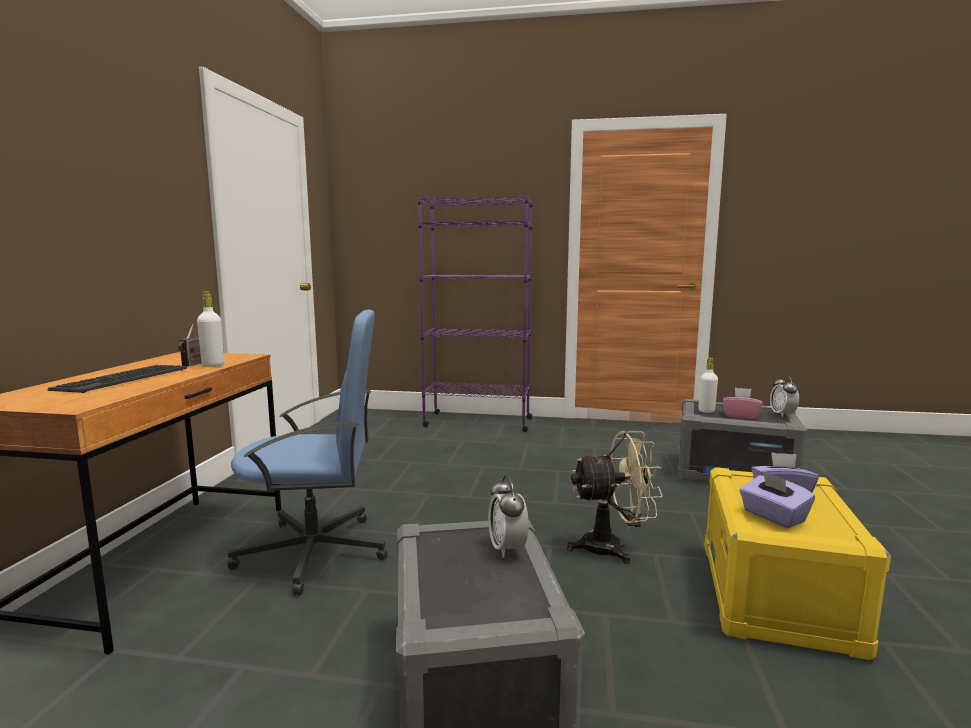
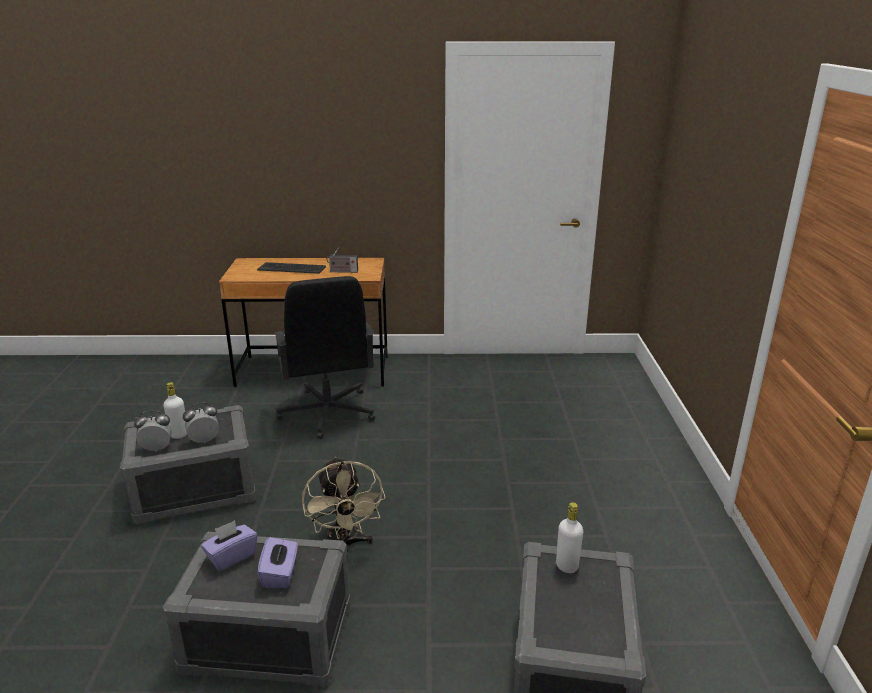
camera: 80 degrees right, 15 degrees up
(213, 365) = (333, 276): white bottle -> white bottle (179, 435)
(316, 552) = (327, 413): blue office chair -> black office chair
(477, 422) = (648, 440): purple bookcase -> none
(740, 415) = (562, 599): pink tissue box -> none
(777, 596) = (267, 638): yellow storage box -> grey storage box
(782, 414) = (584, 648): alarm clock -> alarm clock (157, 448)

